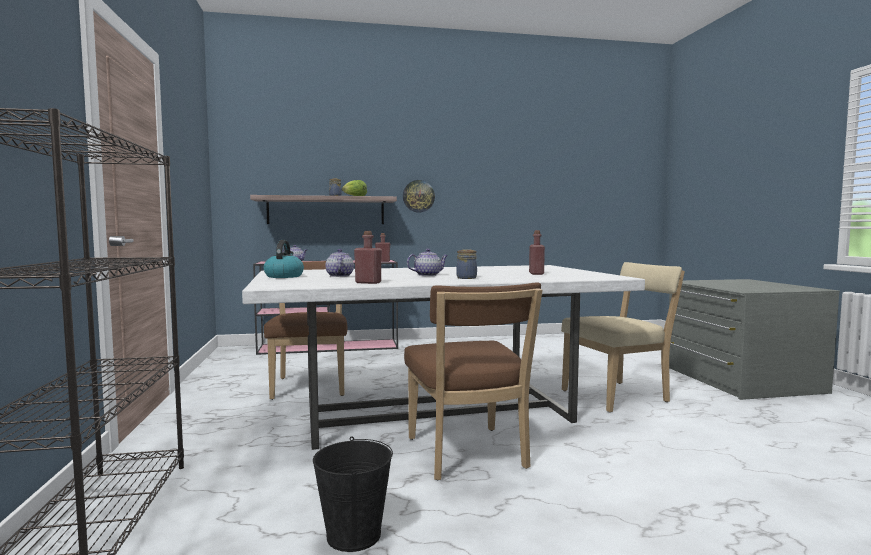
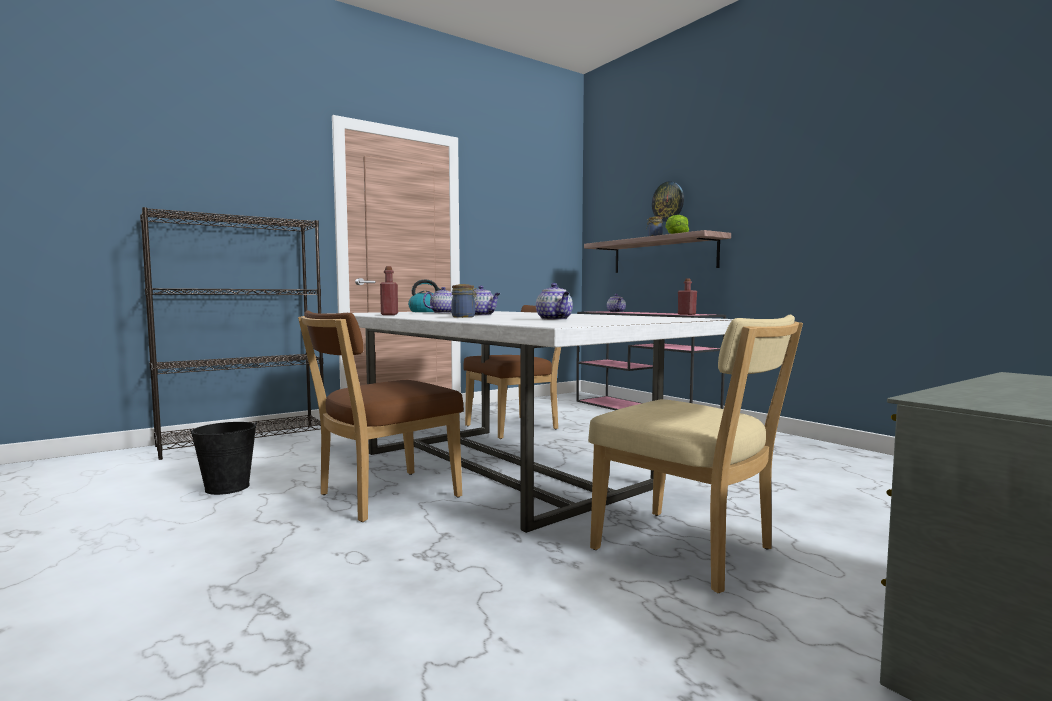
camera: 65 degrees right, 0 degrees up
(418, 196) = (762, 226): wall clock -> wall clock (668, 201)
(536, 274) = (555, 319): red bottle -> teapot

